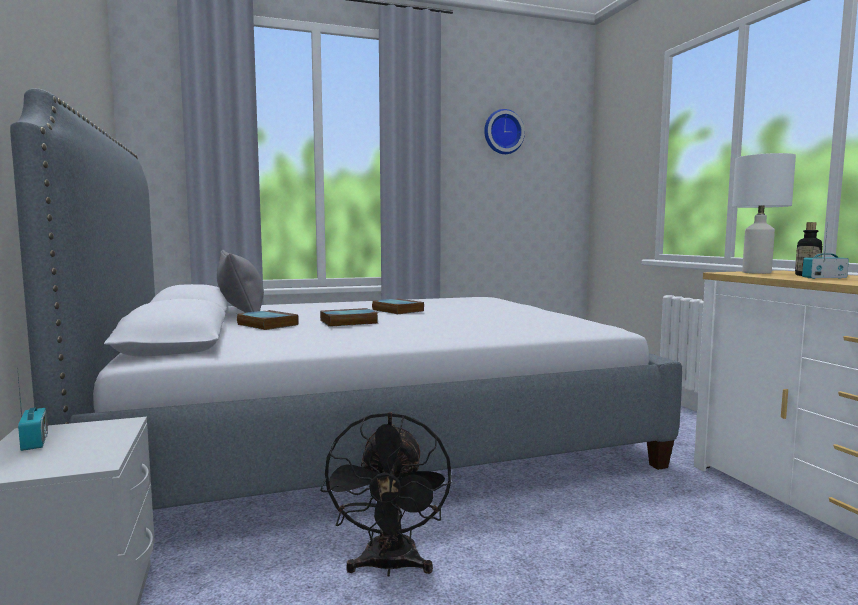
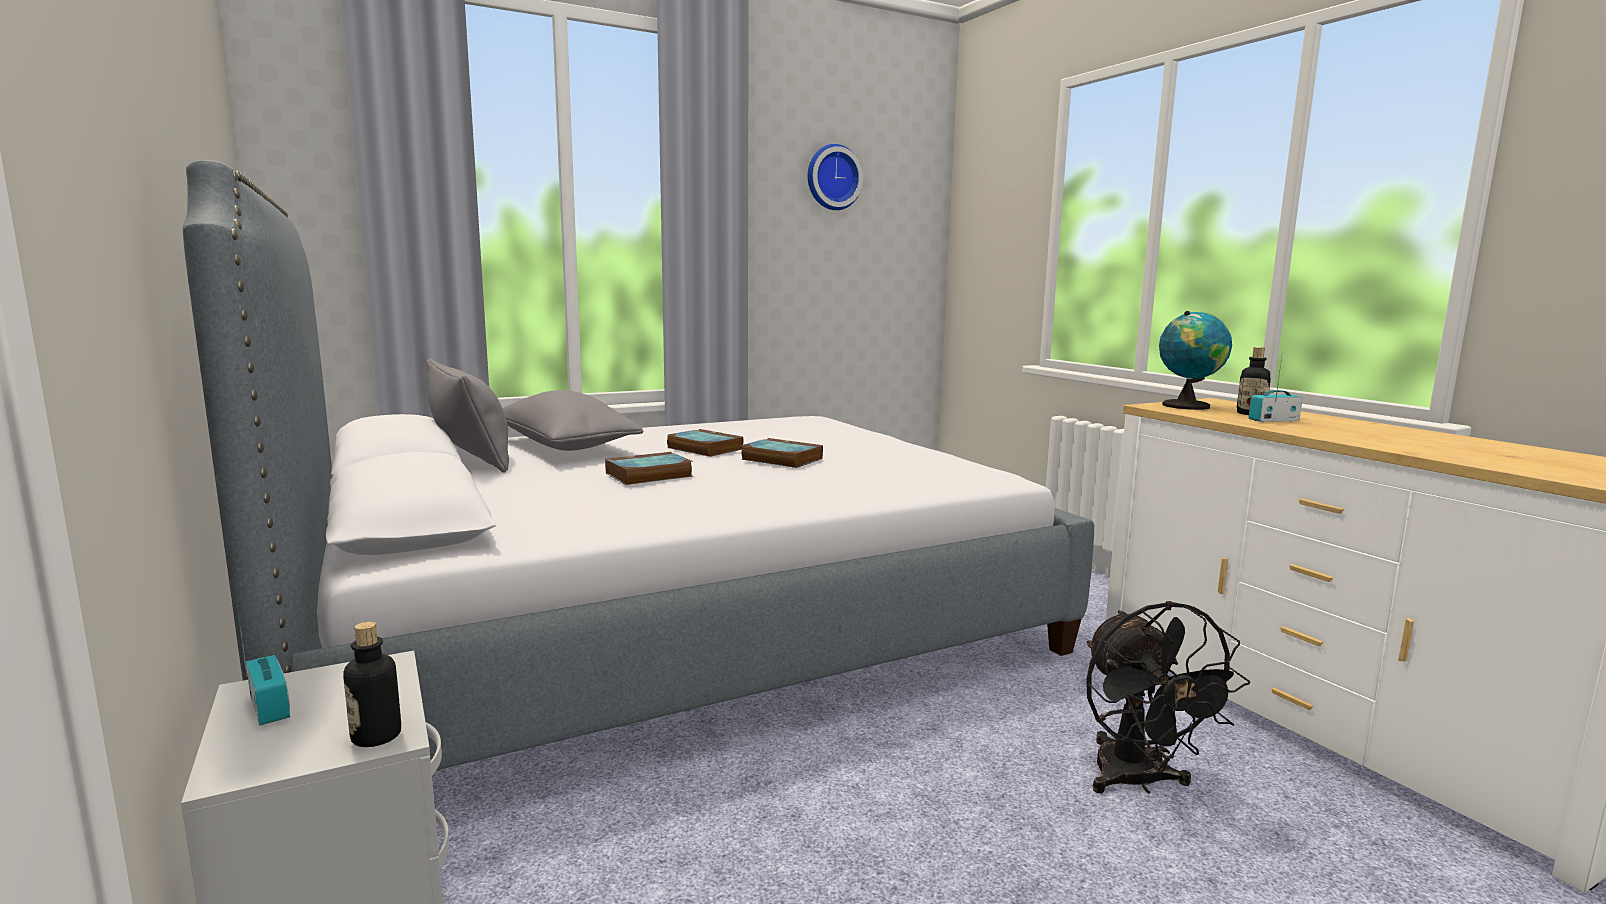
camera: 10 degrees left, 5 degrees up
(88, 461) = (376, 736): none -> bottle
(266, 324) = (527, 482): book -> book (780, 459)
(304, 309) = (563, 447): none -> grey pillow
(390, 567) = (760, 822): black fan -> black fan (1137, 782)
(756, 272) = (1188, 406): white table lamp -> globe

